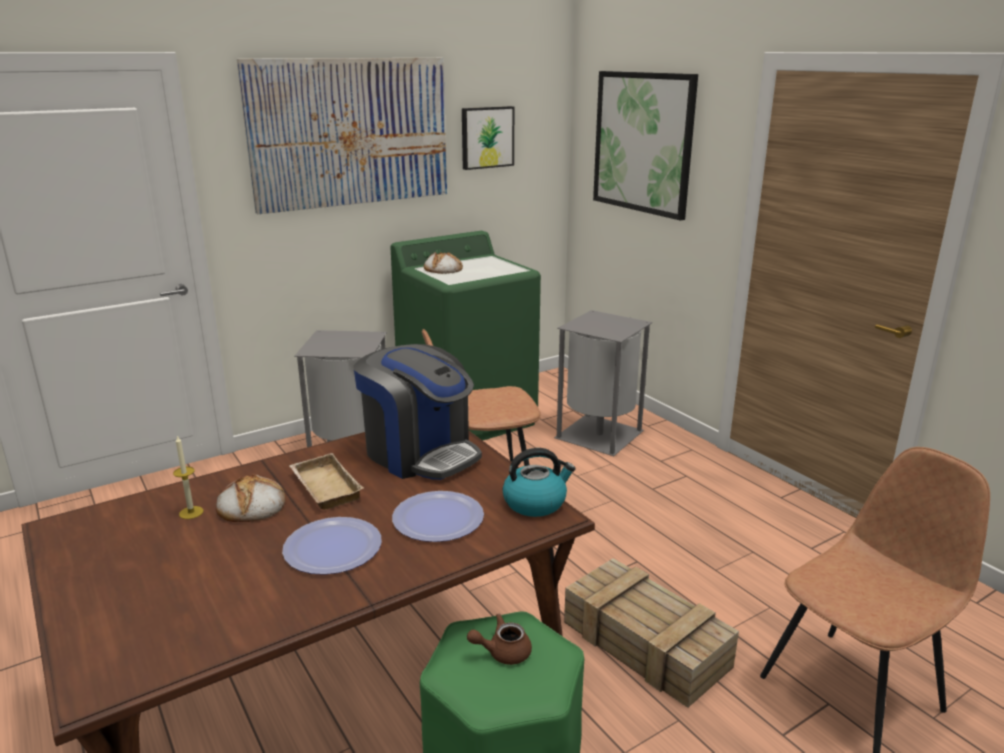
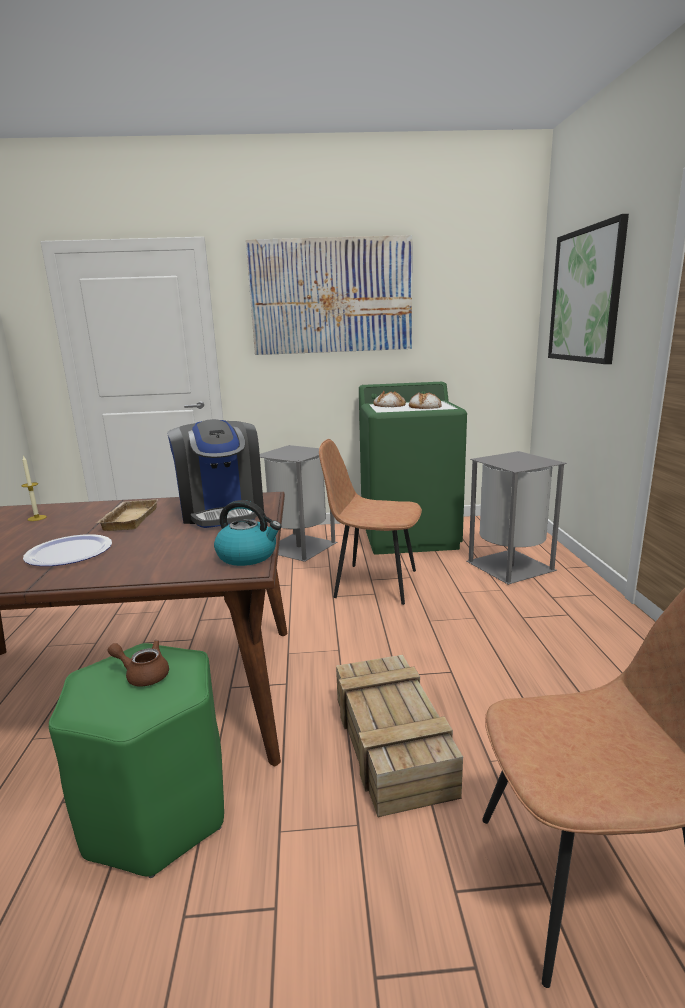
camera: 30 degrees right, 5 degrees down
(251, 505) = (72, 521): bread -> bread (424, 407)
(438, 518) = (162, 551): plate -> none
(486, 137) = (453, 303): picture -> none

